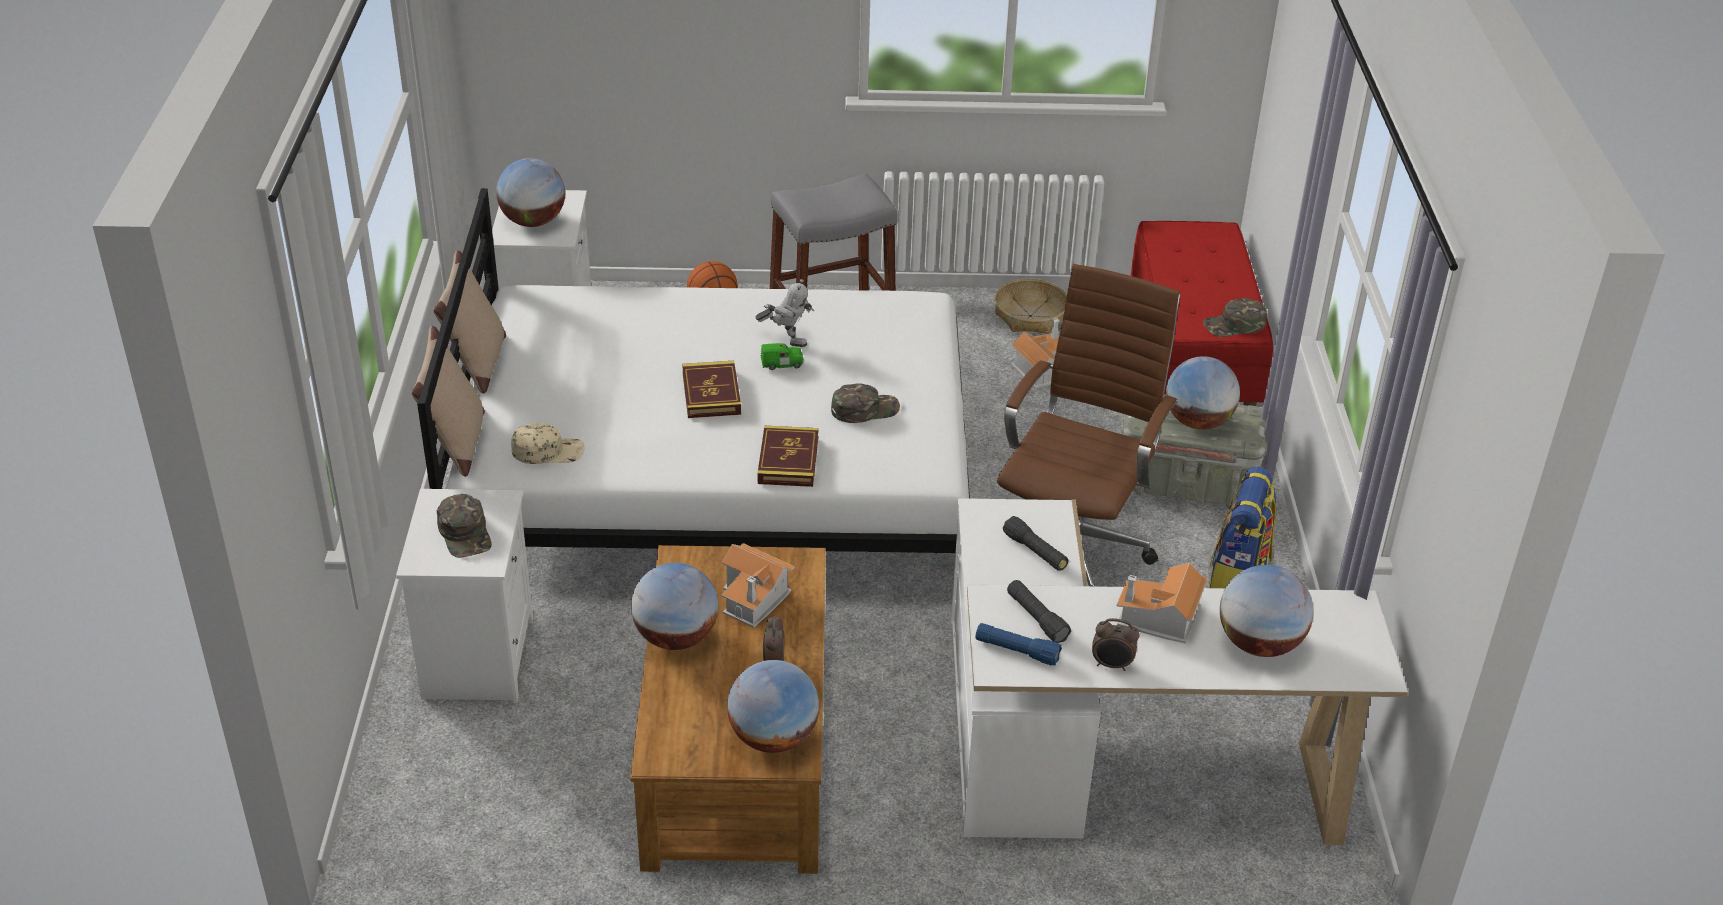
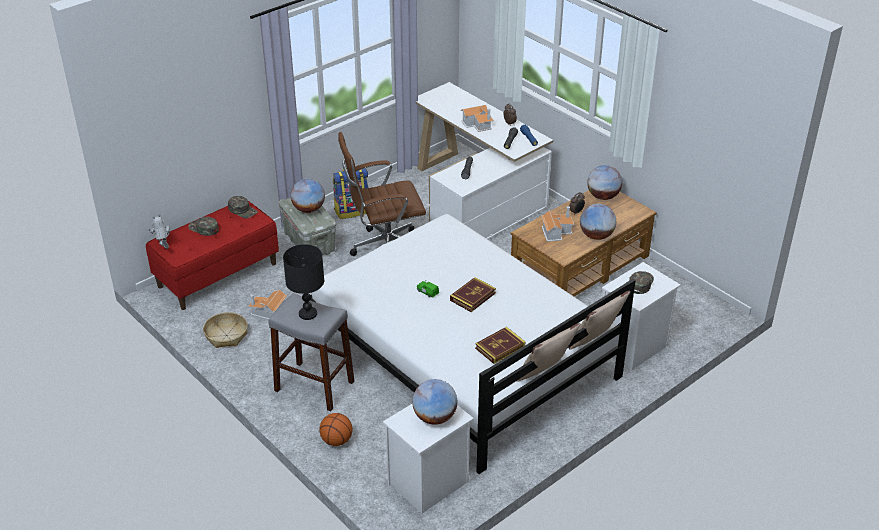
camera: 130 degrees left, 0 degrees up
(548, 451) = (564, 315): beige cap -> none
(786, 340) = (409, 301): toy robot -> toy robot (163, 248)
(788, 460) = (484, 256): book -> book (500, 347)
(832, 199) = (308, 314): none -> black table lamp
(864, 409) = (428, 257): green cap -> green cap (203, 228)
(1259, 644) = (464, 106): globe -> none

